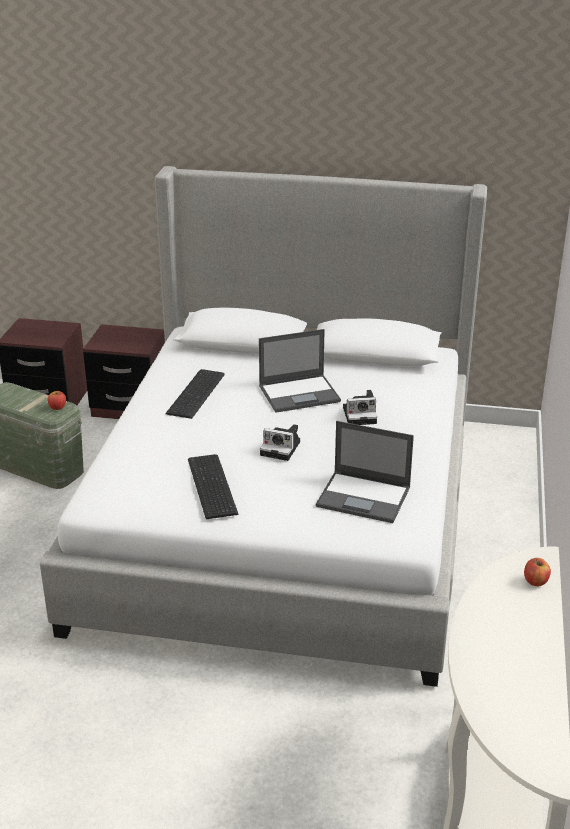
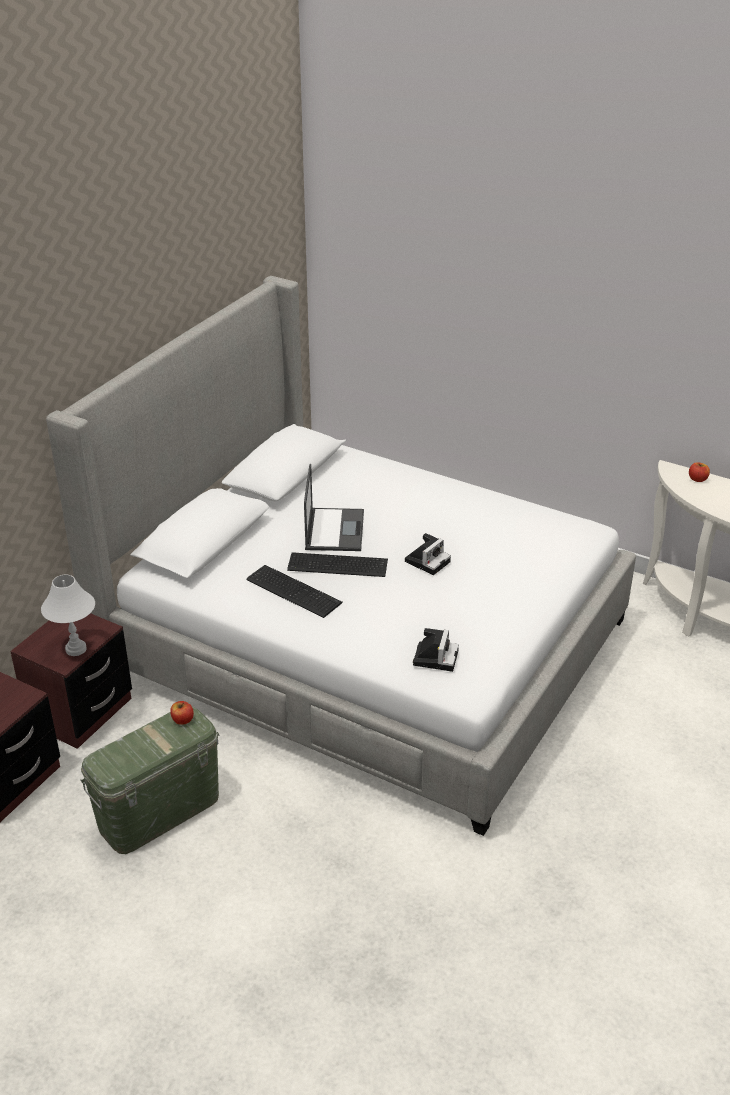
camera: 70 degrees left, 5 degrees up
(113, 344) = (75, 649): none -> white table lamp
(210, 487) = (477, 612): keyboard -> keyboard (338, 566)
(361, 415) = (393, 507): camera -> camera (435, 657)
(364, 497) = (524, 536): laptop -> none

